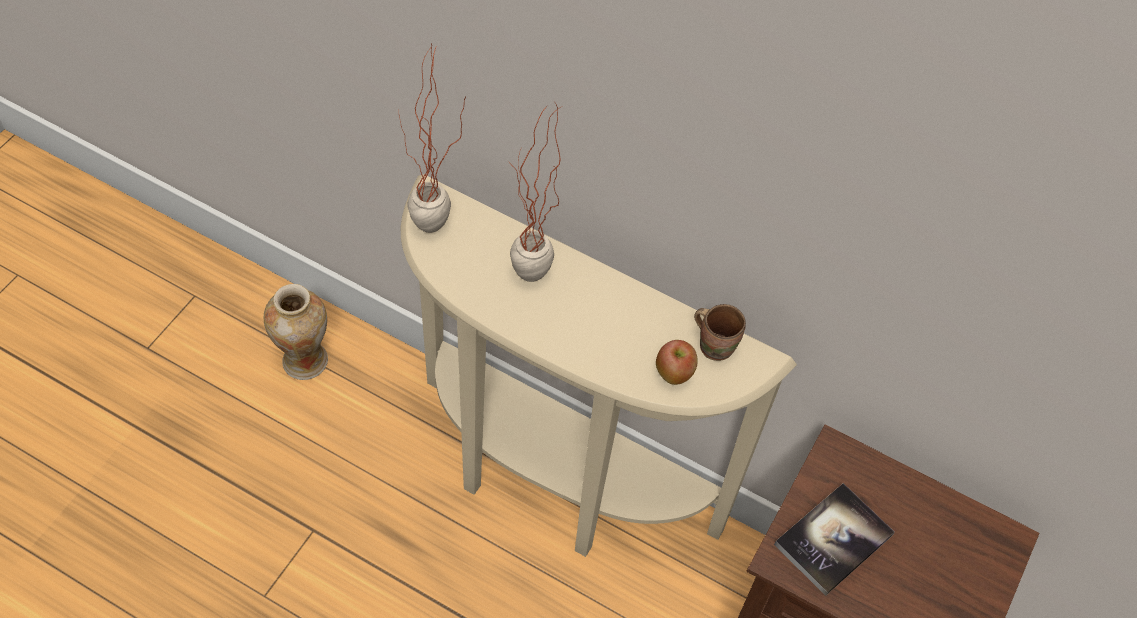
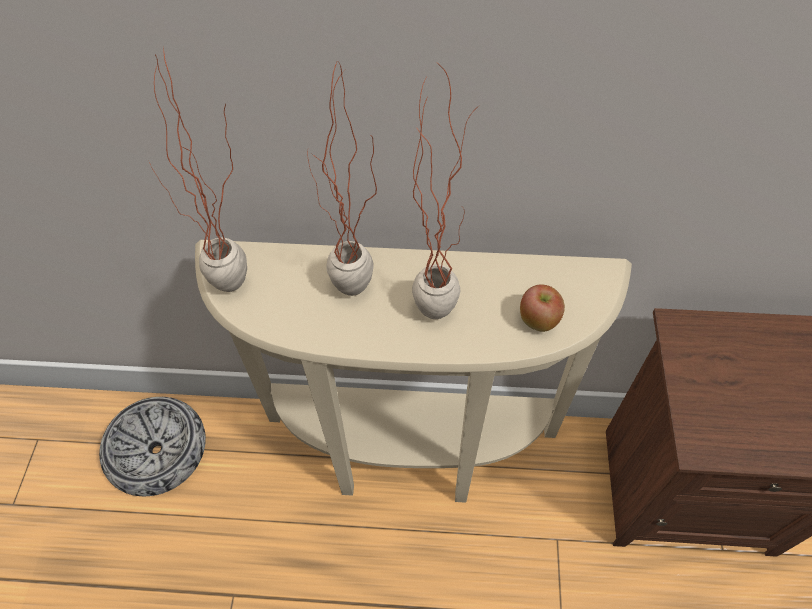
camera: 20 degrees left, 0 degrees up
(304, 361) = (158, 451): vase -> bowl
(598, 316) = (437, 298): none -> potted plant
(715, 344) = (557, 277): brown mug -> none
(833, 540) = (729, 405): book -> none

